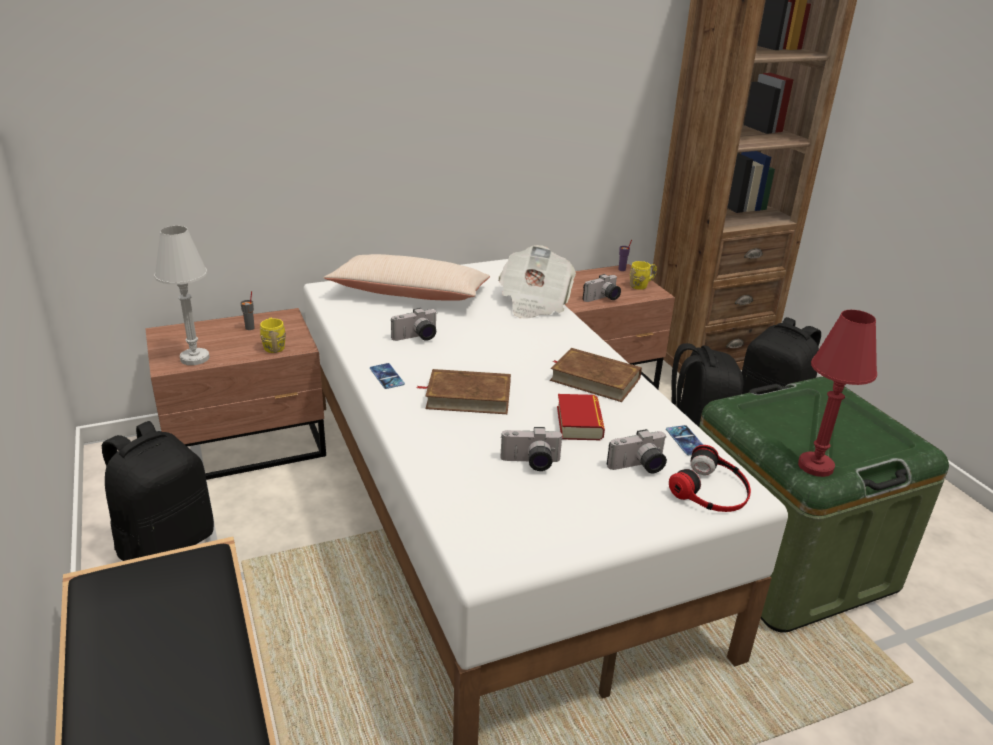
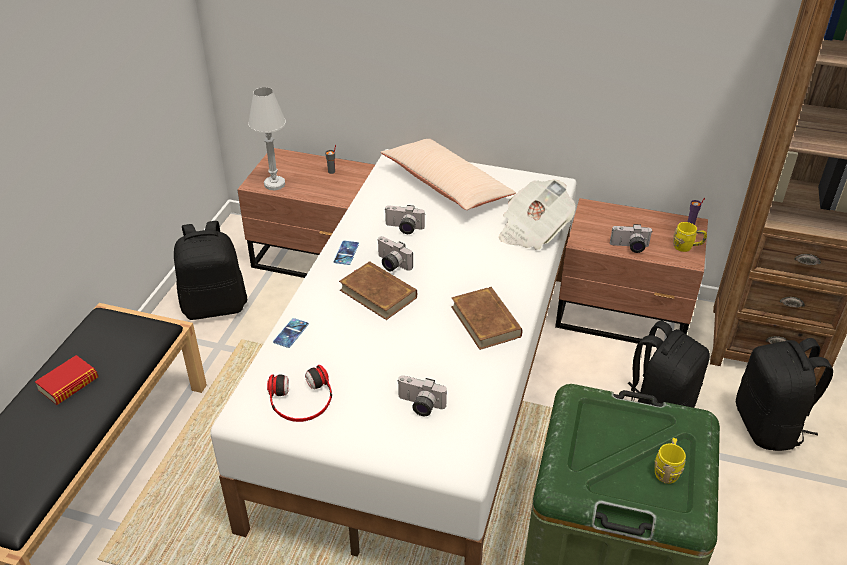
camera: 40 degrees right, 10 degrees up
(274, 346) = (330, 193): yellow mug -> yellow mug (667, 470)
(530, 463) = (353, 364): camera -> camera (391, 264)
(579, 423) = (425, 351): book -> book (68, 384)
(686, 440) = (483, 404): phone -> phone (291, 333)
(712, 490) = (446, 450): headphones -> headphones (301, 400)
(815, 466) = (568, 479): red table lamp -> none

